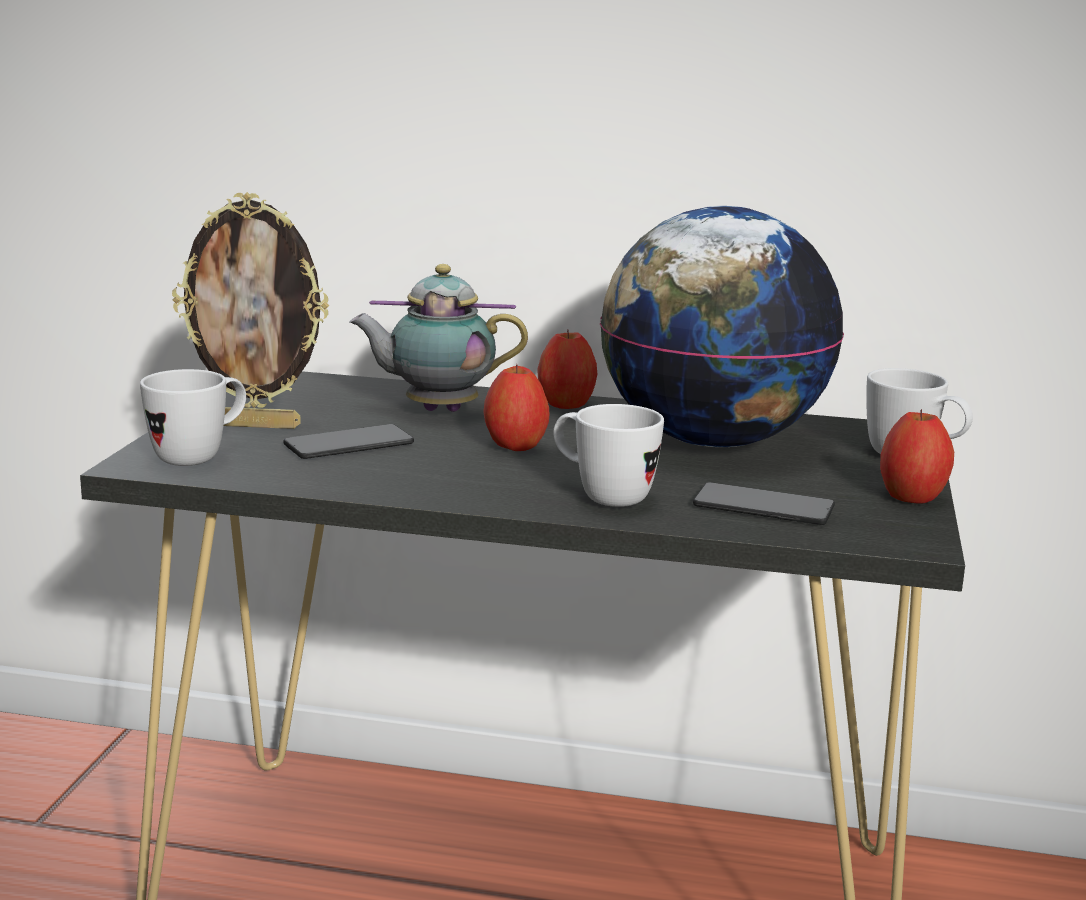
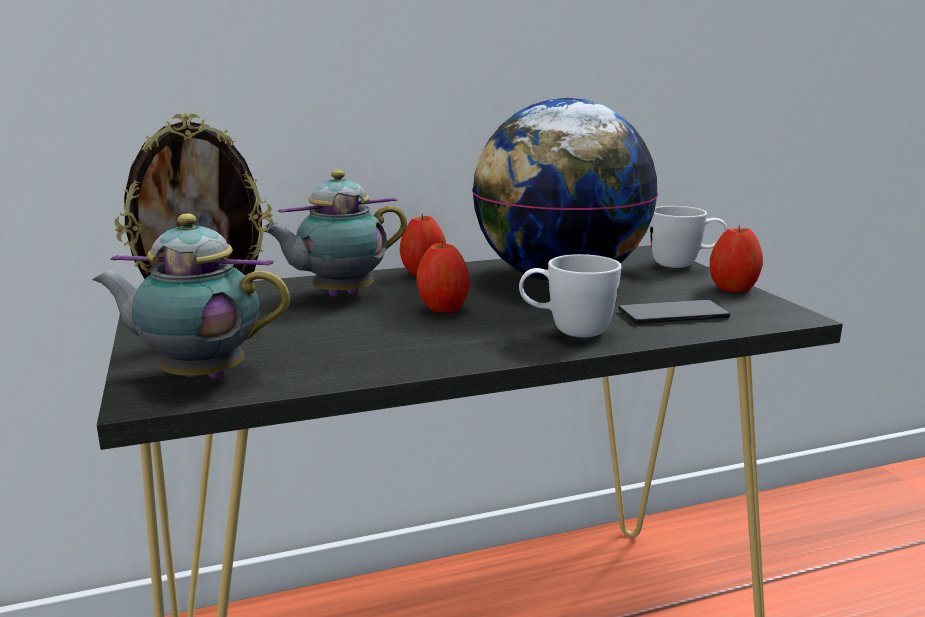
camera: 30 degrees left, 0 degrees up
(200, 456) = (199, 376): white mug -> teapot
(349, 444) = (315, 336): phone -> none

